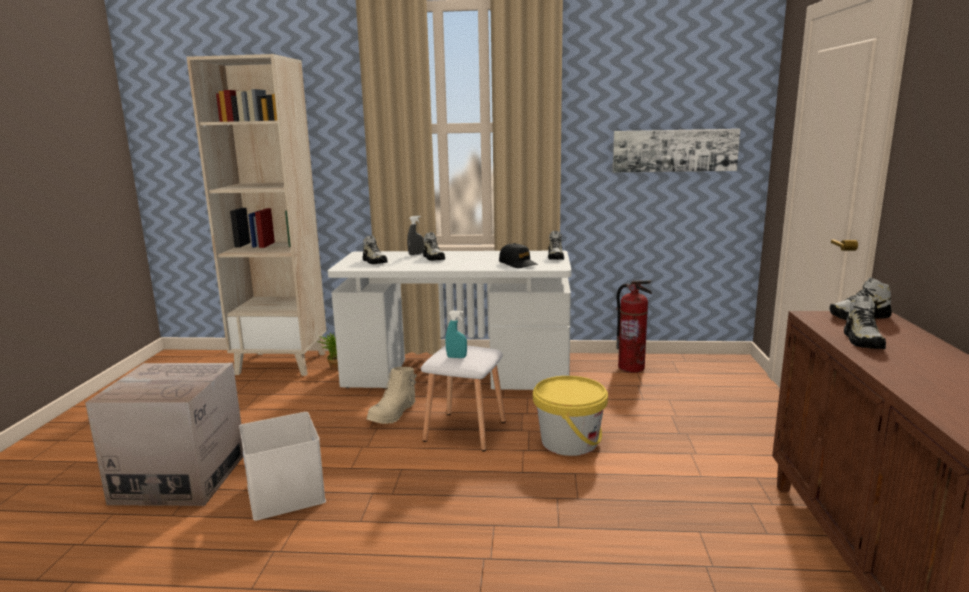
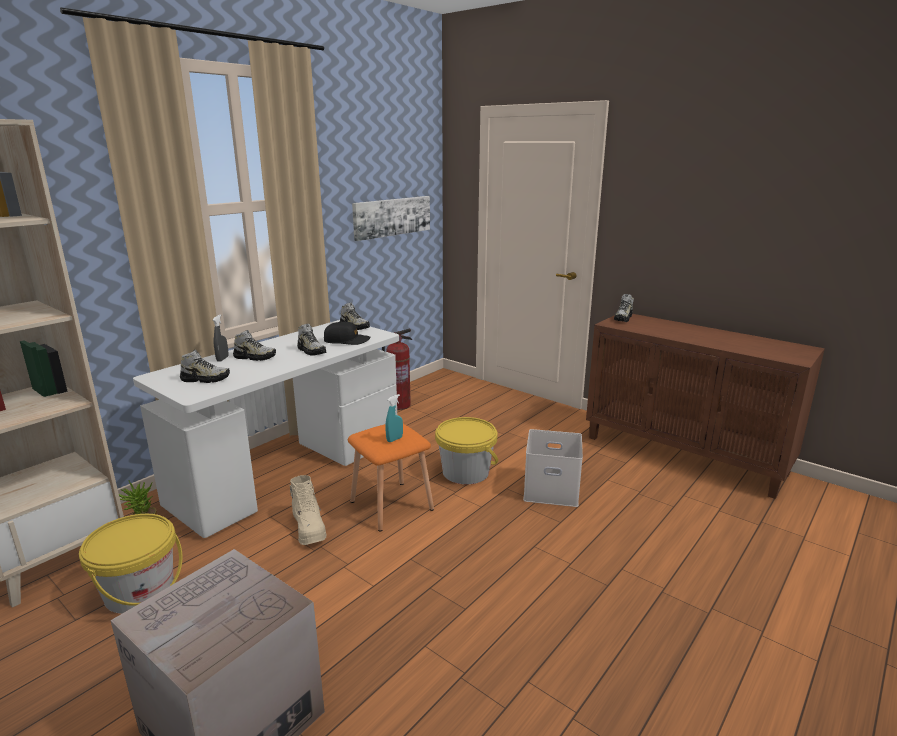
camera: 55 degrees left, 5 degrees up
(274, 396) = (140, 591): none -> yellow bucket
(287, 494) = (372, 640): white storage box -> white storage box (552, 489)
(463, 431) = (390, 506): white stool -> orange stool
(863, 341) = (658, 331): shoe -> shoe (311, 351)

